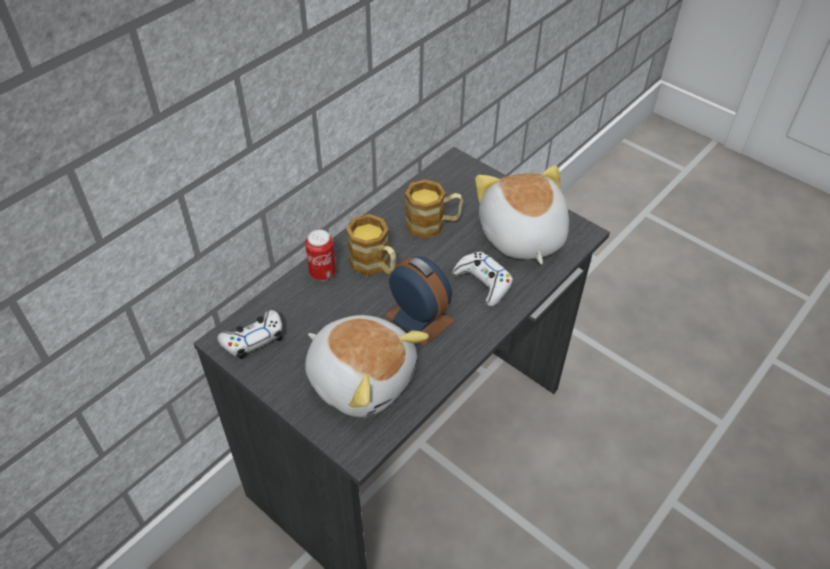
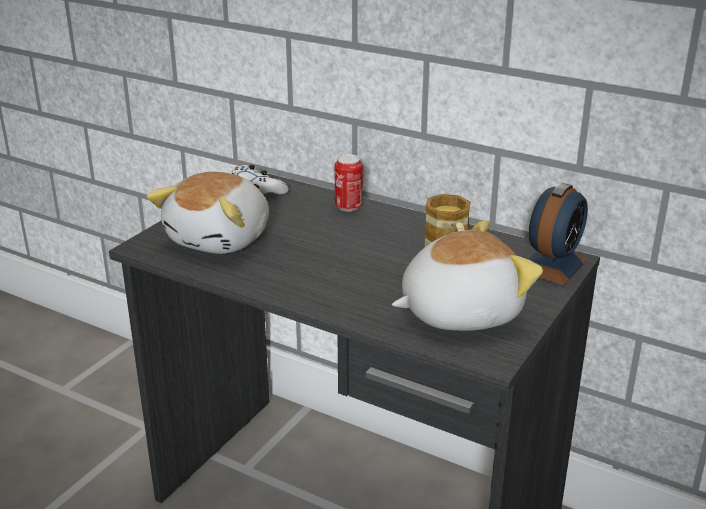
camera: 80 degrees right, 20 degrees down
(375, 265) = (369, 230): mug -> none
(419, 318) = (304, 259): alarm clock -> alarm clock (553, 265)
(483, 283) = (369, 291): white game controller -> none

